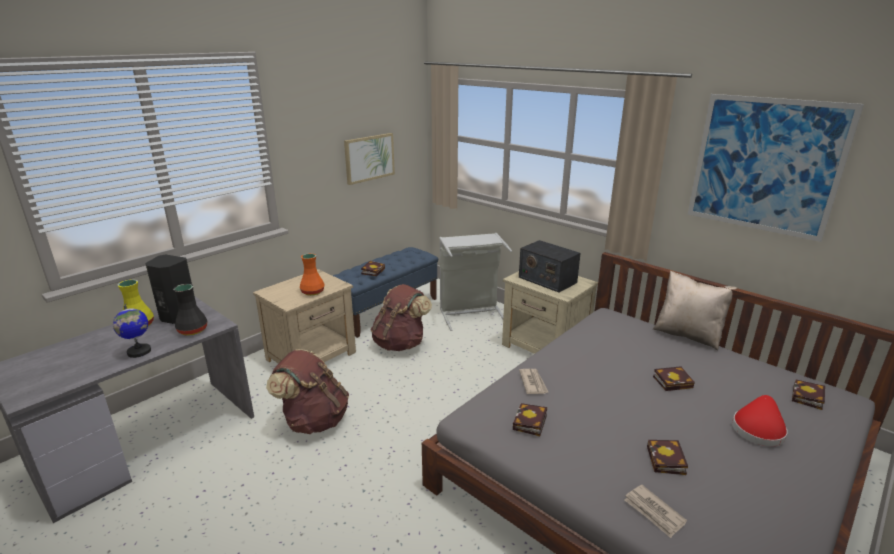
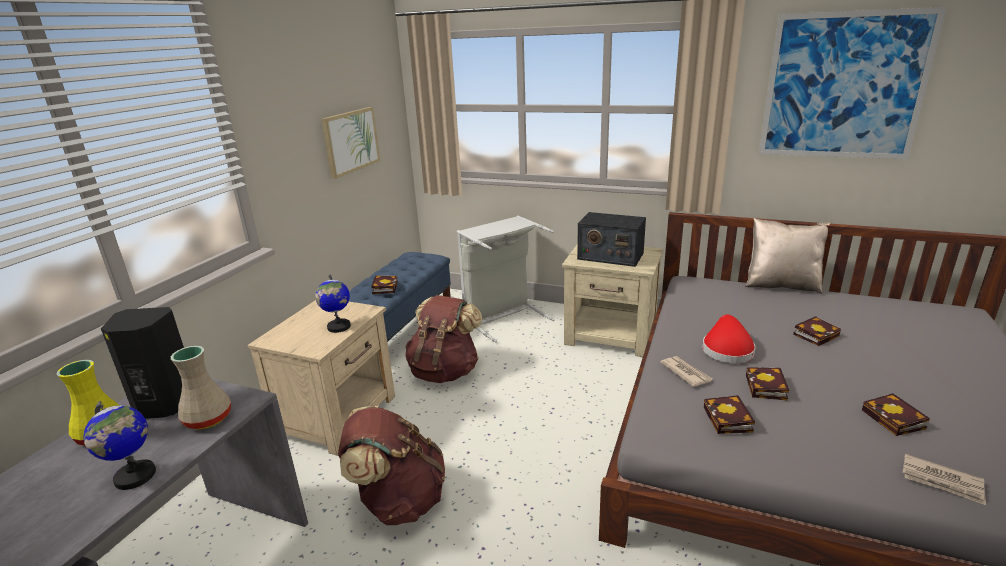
camera: 20 degrees left, 0 degrees up
(193, 331) = (209, 419): black vase -> beige vase
(313, 292) = (338, 327): orange vase -> globe
(758, 428) = (933, 361): red hat -> red hat (726, 349)
(808, 398) = (939, 320): book -> book (767, 388)

